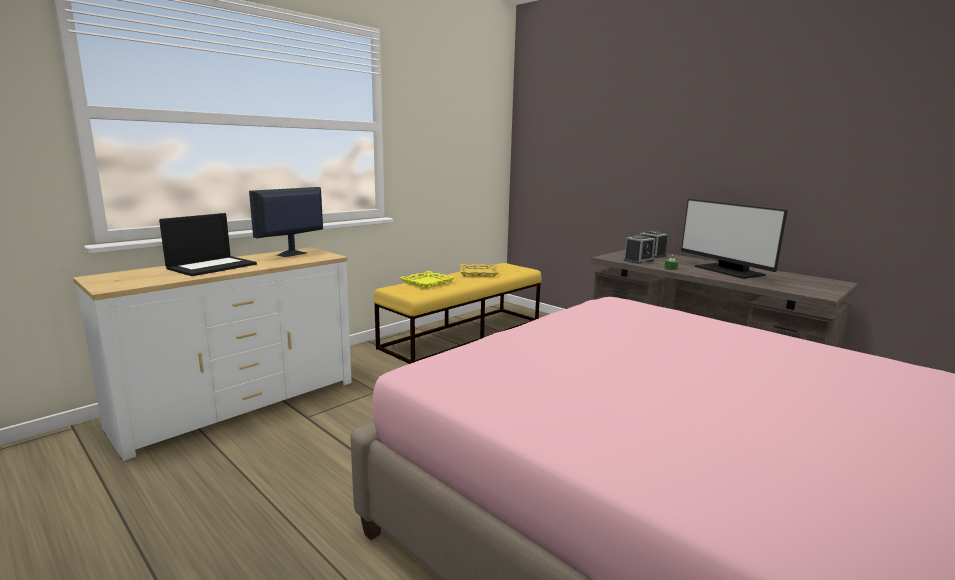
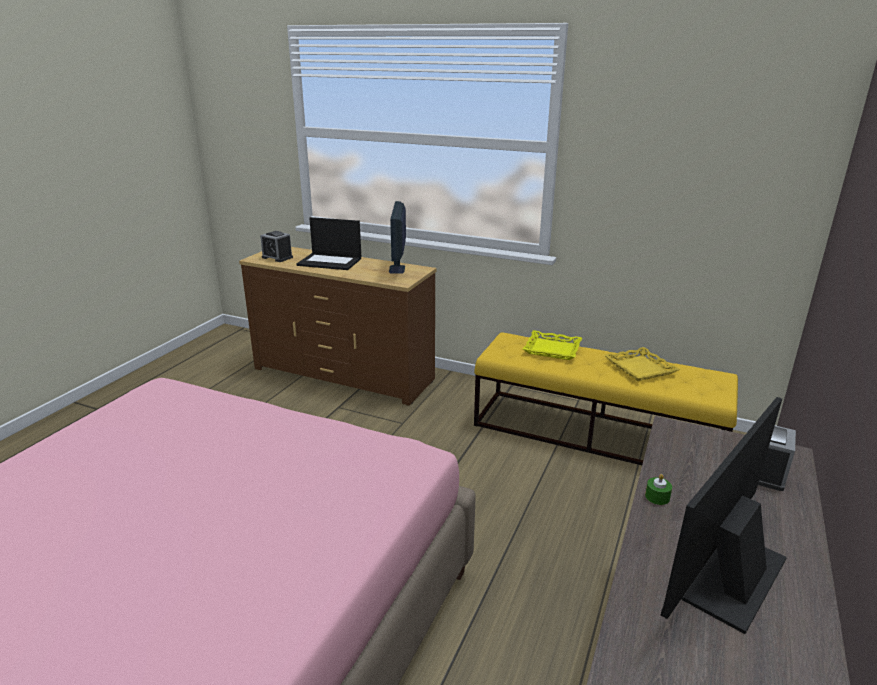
camera: 70 degrees right, 10 degrees up
(239, 404) = (344, 374): white dresser -> brown dresser
(291, 254) = (397, 269): monitor -> monitor turned 105 degrees counterclockwise
(638, 260) = (686, 460): alarm clock -> alarm clock (277, 257)

